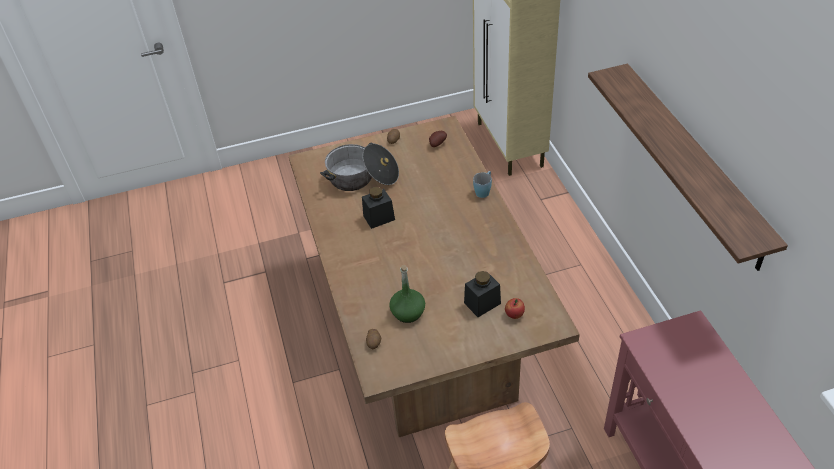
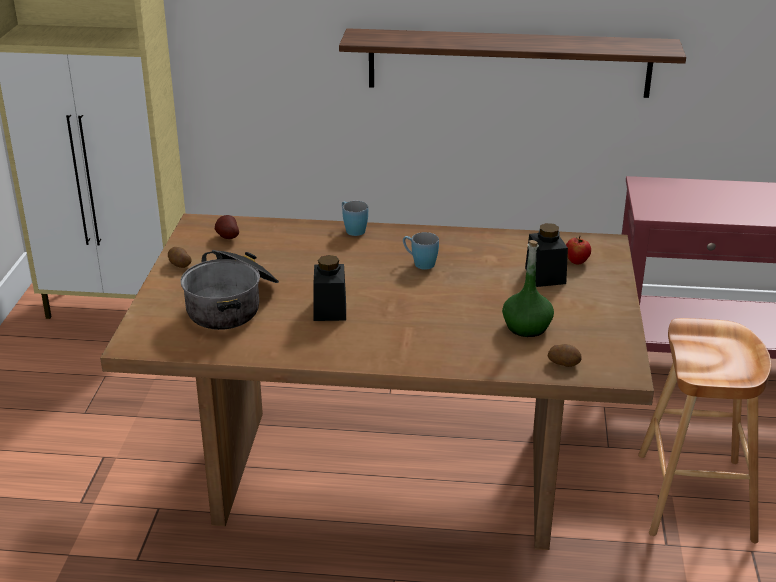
camera: 70 degrees left, 15 degrees down
(459, 236) = (419, 263): none -> blue mug

